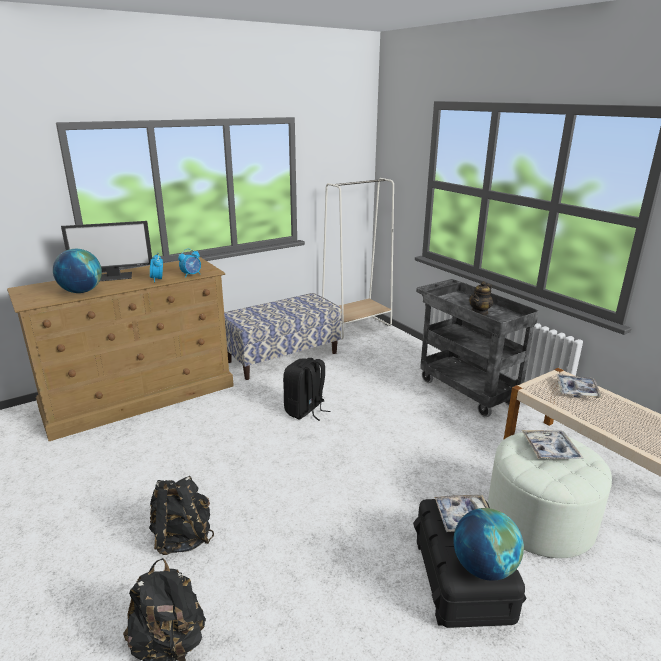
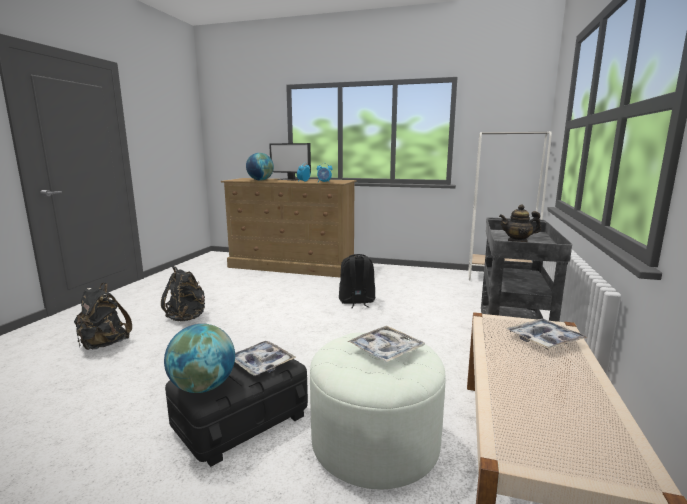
camera: 50 degrees right, 10 degrees down
(282, 357) = (404, 276): bench -> none

